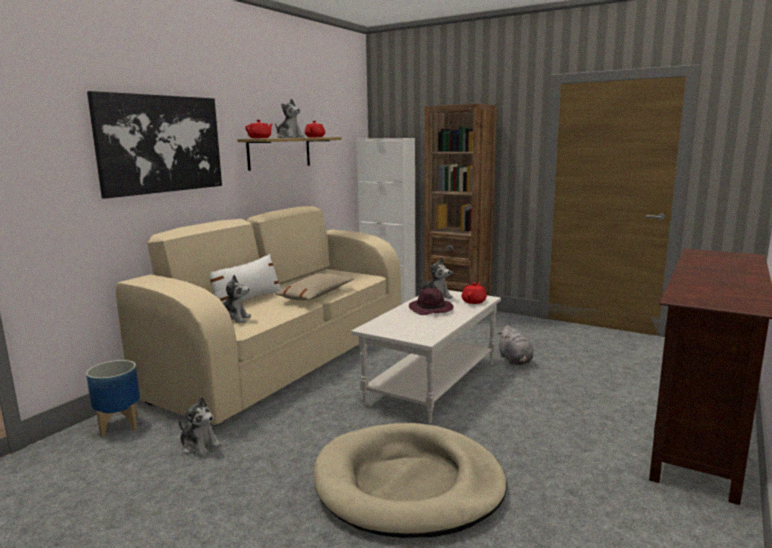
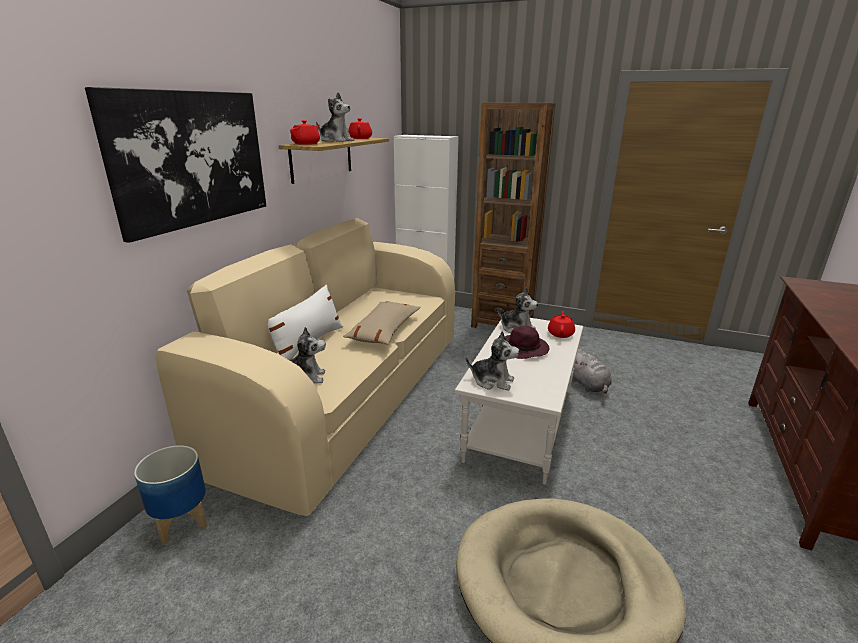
camera: 10 degrees left, 10 degrees up
(200, 446) = (296, 548): plush toy -> plush toy (492, 381)

